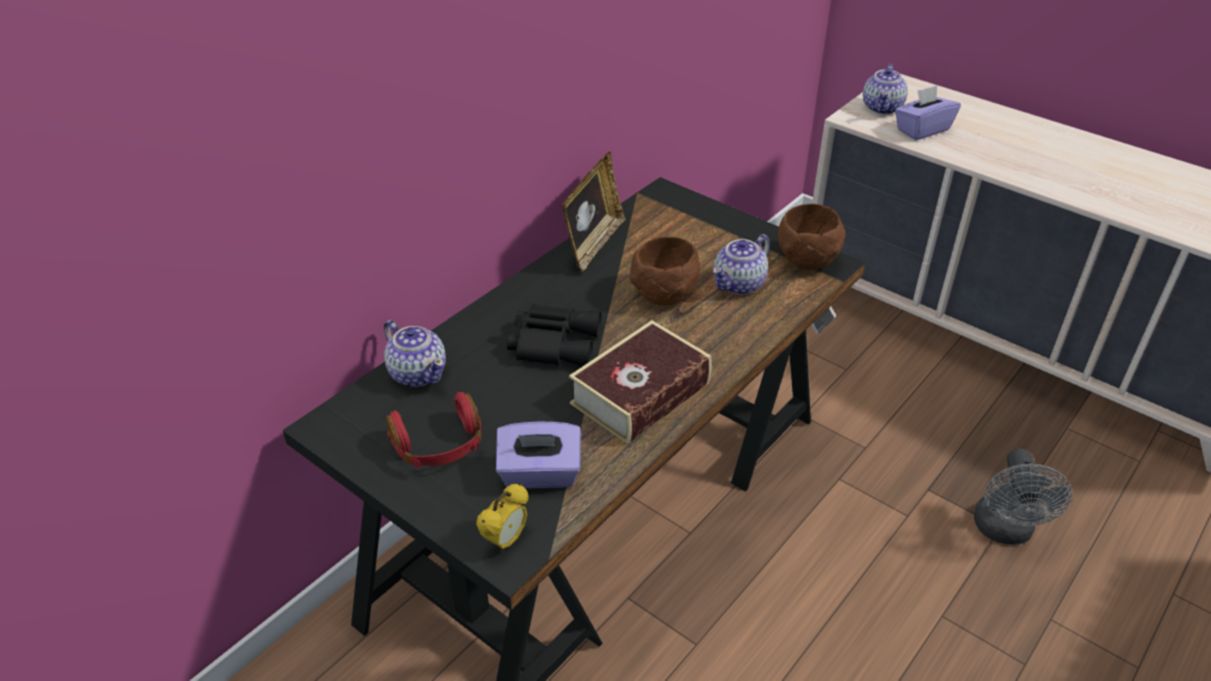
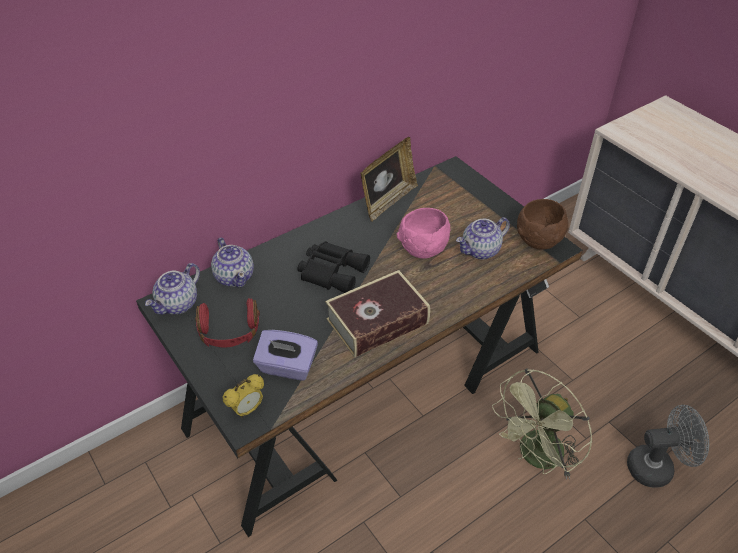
camera: 15 degrees right, 5 degrees up
(665, 294) = (423, 249): brown bowl -> pink bowl
(854, 553) = (536, 457): none -> green fan
(882, 108) = (645, 126): teapot -> teapot (178, 304)
(922, 130) = (669, 149): purple tissue box -> none
(1004, 531) = (657, 467): grey fan -> grey fan turned 120 degrees counterclockwise

